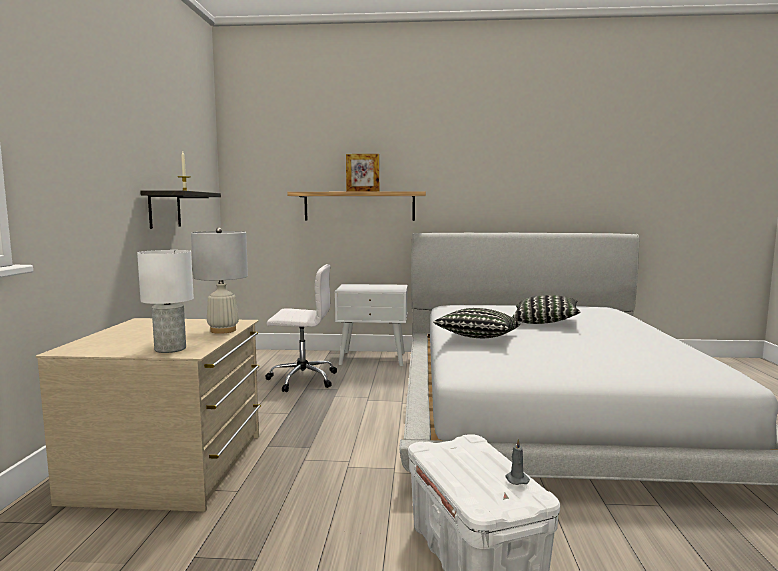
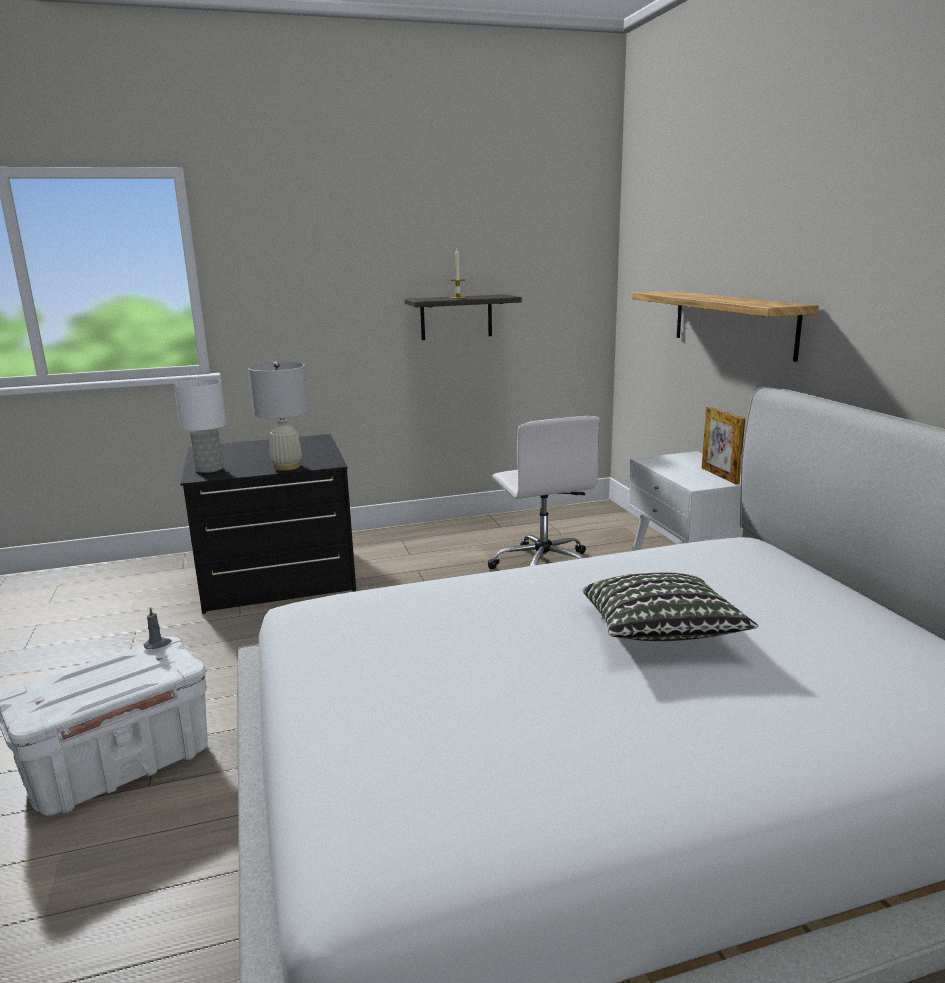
camera: 70 degrees right, 10 degrees up
(172, 467) = (277, 576): beige dresser -> black dresser
(362, 191) = (704, 298): picture frame -> picture frame (719, 475)
(477, 338) = (474, 591): pillow -> none
(516, 479) = (70, 703): grey candle -> grey candle (158, 644)

